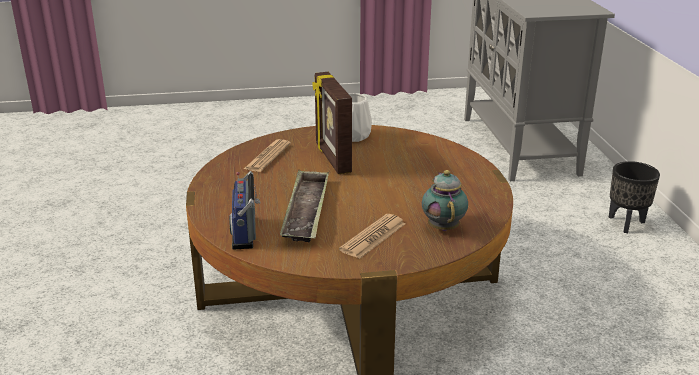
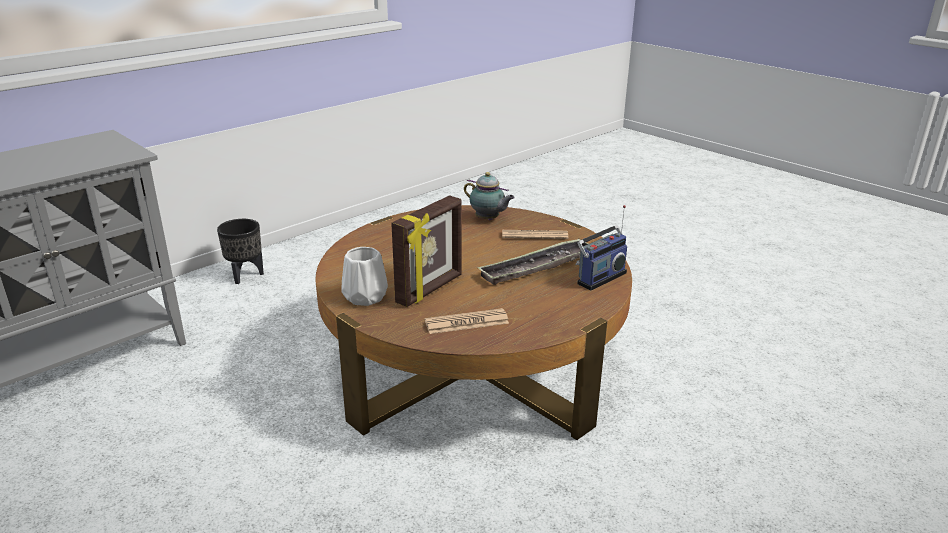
camera: 125 degrees left, 0 degrees up
(443, 227) = (488, 219): teapot -> teapot turned 105 degrees counterclockwise

